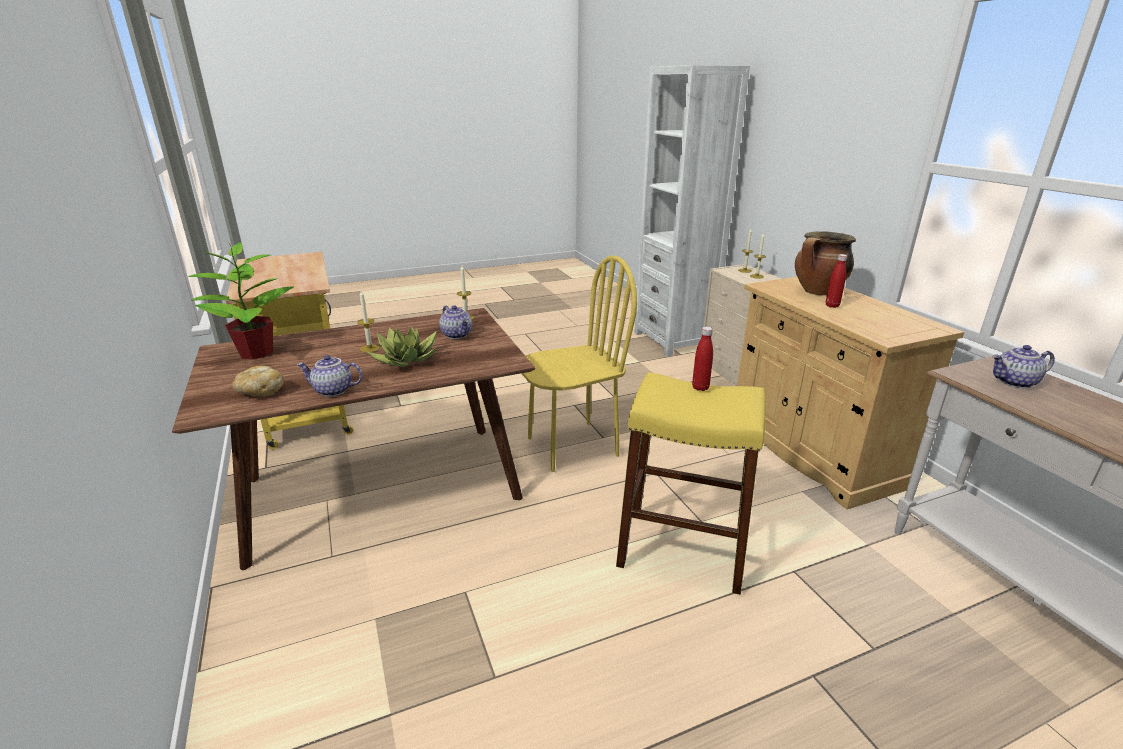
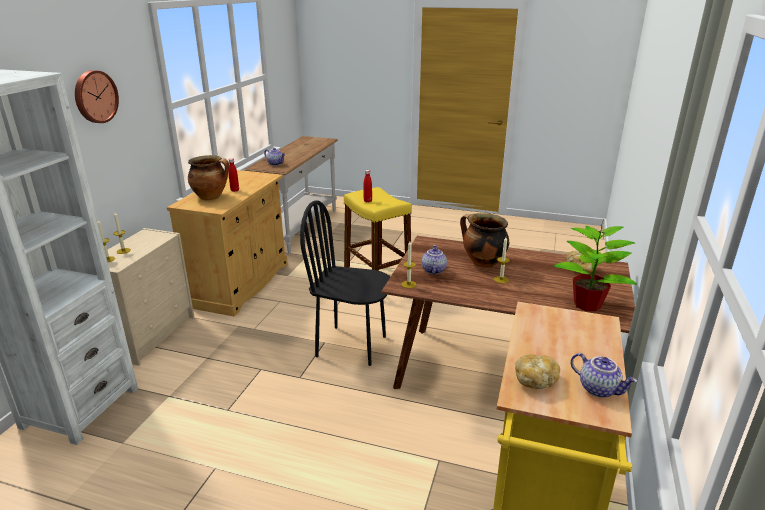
camera: 140 degrees left, 0 degrees up
(300, 261) = (535, 380): none -> bread
(332, 391) = (537, 257): teapot -> teapot (599, 389)
(407, 359) = (482, 263): potted plant -> cooking pot
(572, 446) = (351, 345): yellow chair -> black chair
(827, 115) = (95, 96): none -> wall clock

